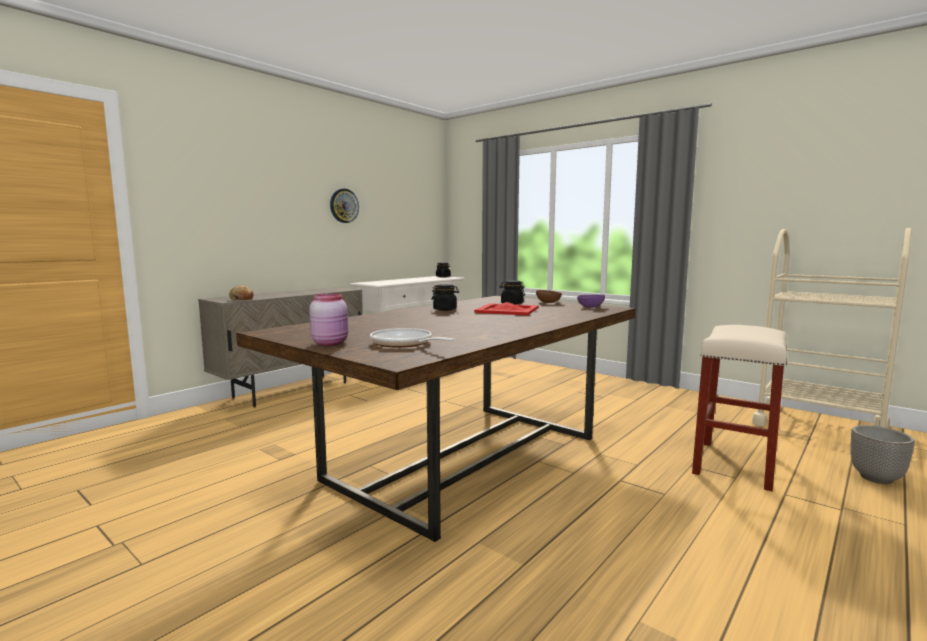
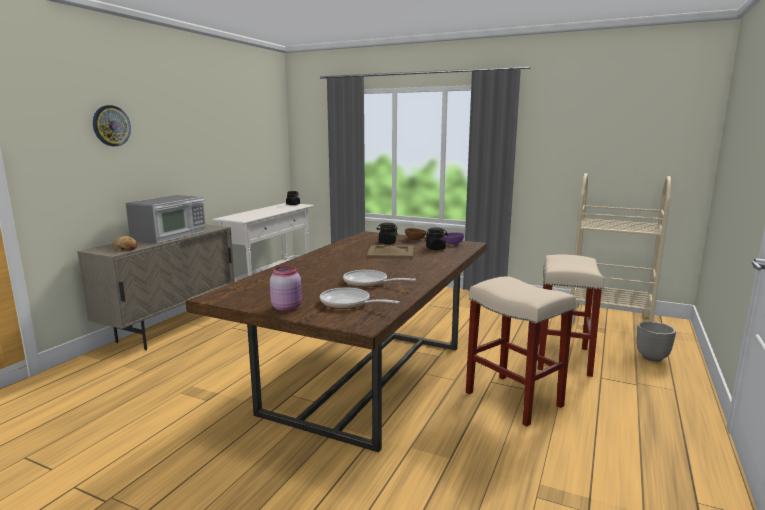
camera: 15 degrees left, 5 degrees up
(296, 292) = (170, 235): none -> microwave
(344, 206) = (202, 144): wall clock -> wall clock (111, 126)
(445, 309) = (339, 254): black jar -> black jar (435, 248)
(450, 330) = (369, 283): none -> frying pan
(508, 310) = (391, 252): red tray -> beige tray
(641, 503) = (512, 399): none -> beige stool

